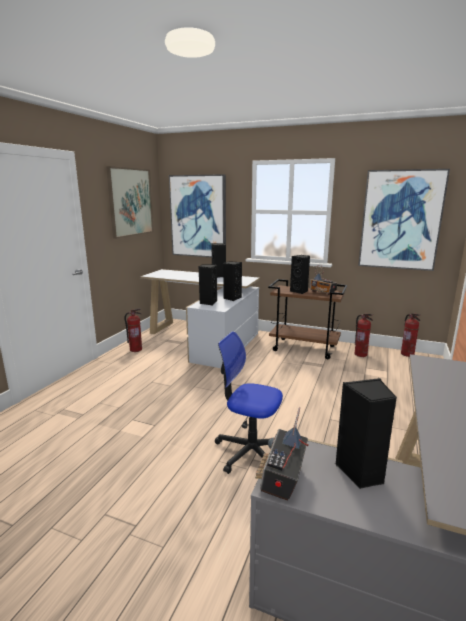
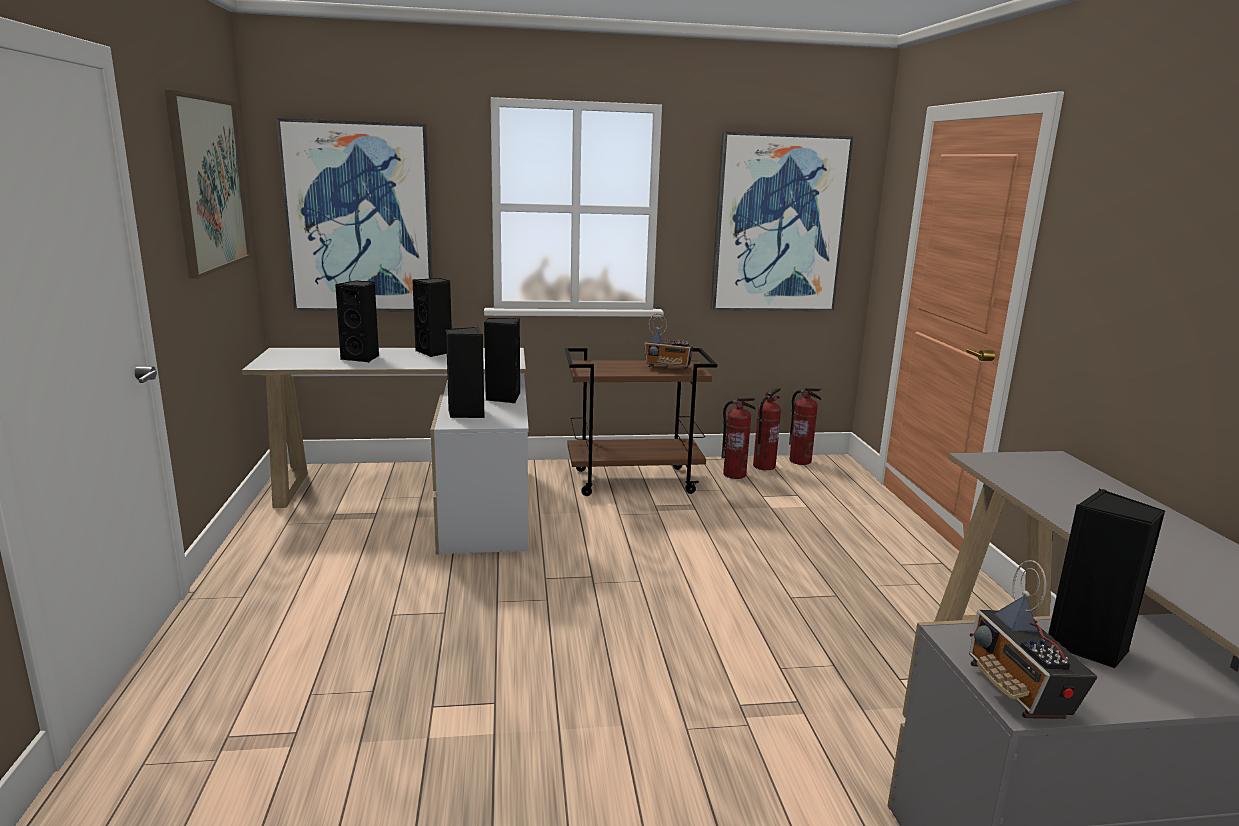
camera: 30 degrees left, 0 degrees up
(136, 349) = (276, 551): fire extinguisher -> fire extinguisher (763, 466)
(250, 451) = (722, 692): office chair -> none
(300, 291) = (625, 369): black speaker -> black speaker (362, 358)

